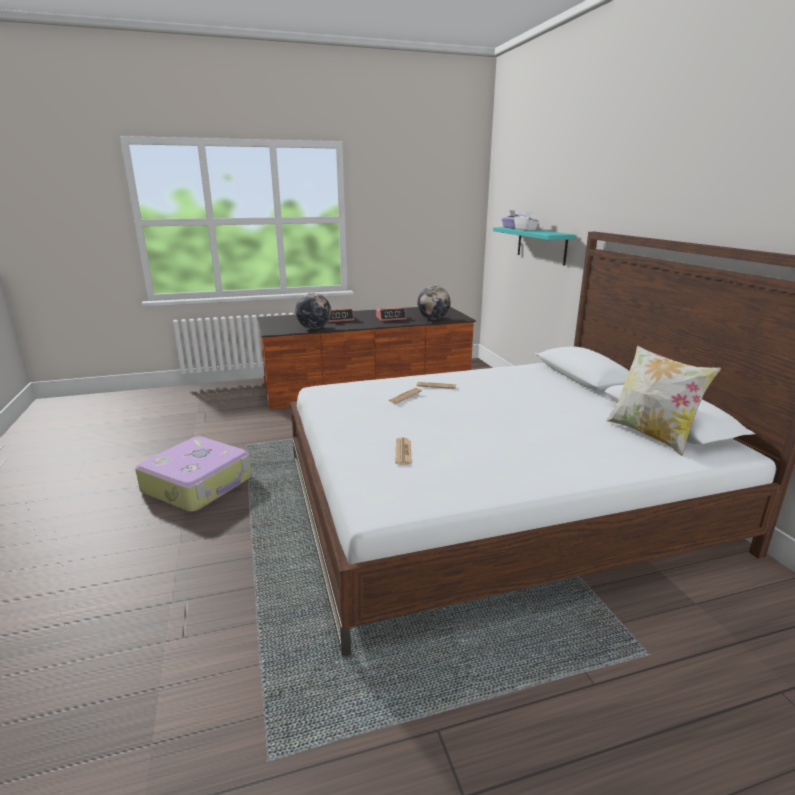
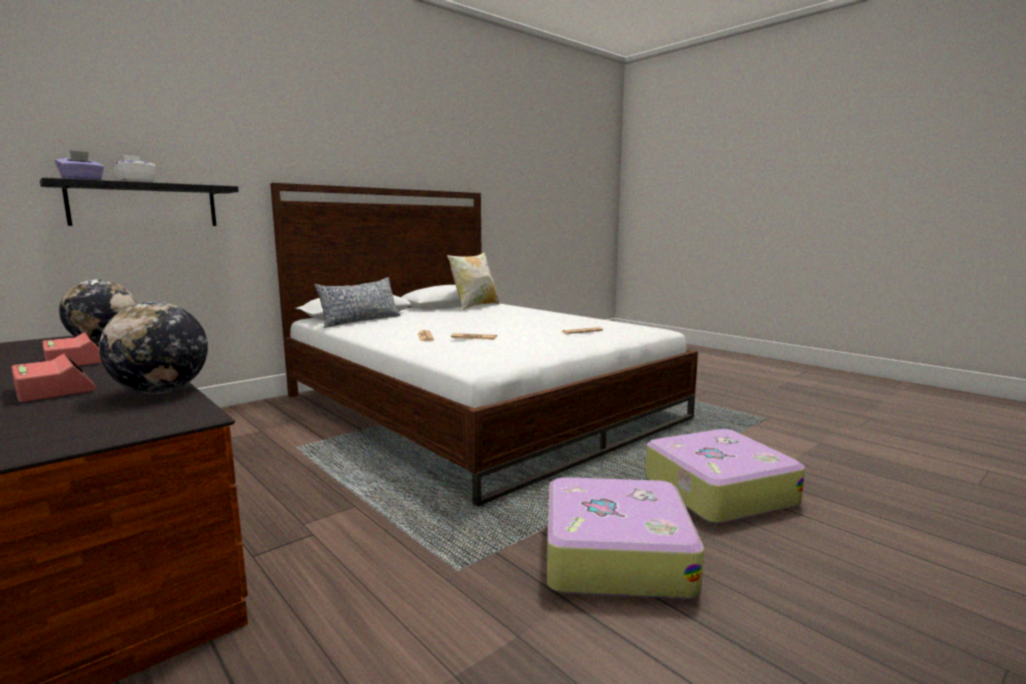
camera: 115 degrees left, 10 degrees down
(194, 559) = (716, 490): none -> suitcase
(541, 245) = (144, 205): turquoise shelf -> black shelf
(544, 375) = (360, 321): none -> pillow

